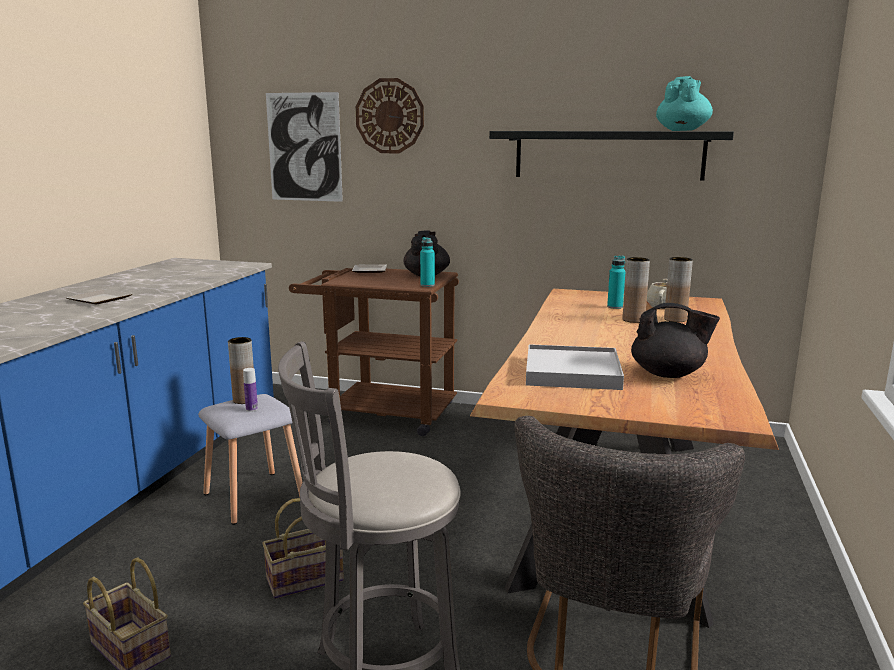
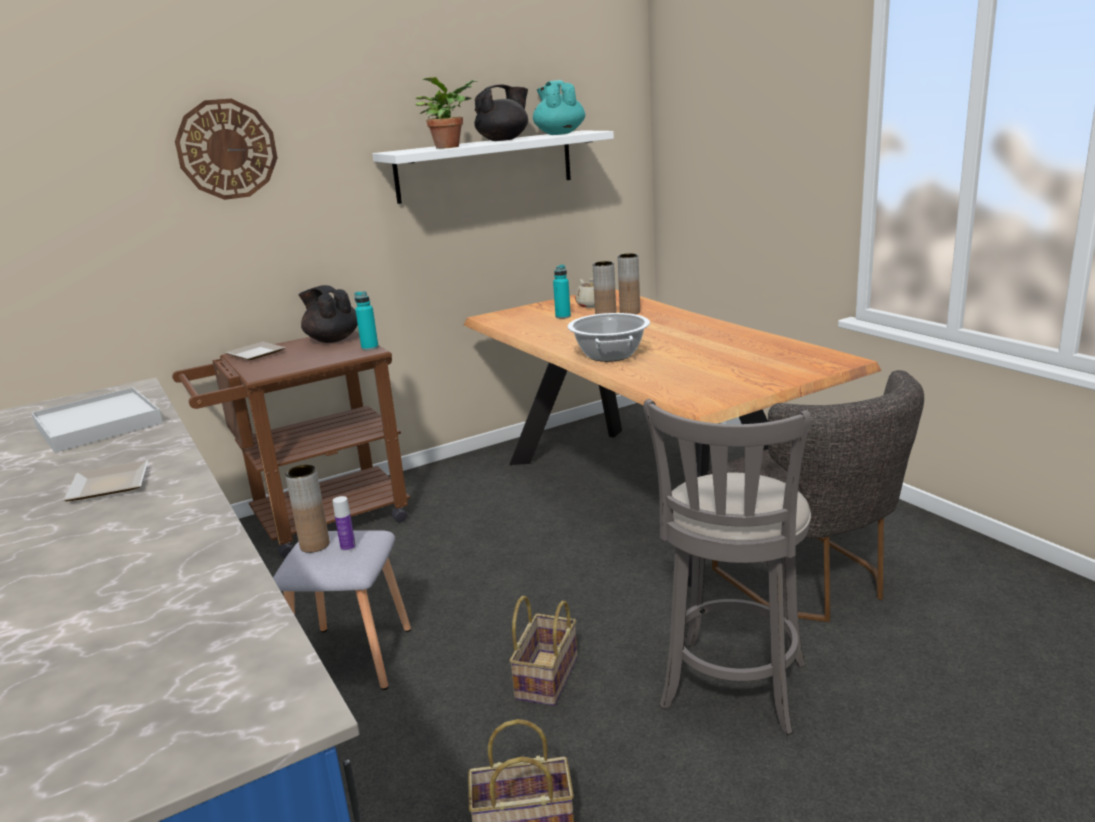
camera: 45 degrees left, 5 degrees up
(304, 147) = (99, 208): picture -> none
(552, 130) = (450, 147): none -> potted plant
(559, 341) = (609, 355): none -> cooking pot
(572, 372) = (686, 371): white tray -> white tray (98, 425)
(608, 155) = (485, 166): black shelf -> white shelf
(669, 374) = (738, 349): black teapot -> black teapot (504, 140)

